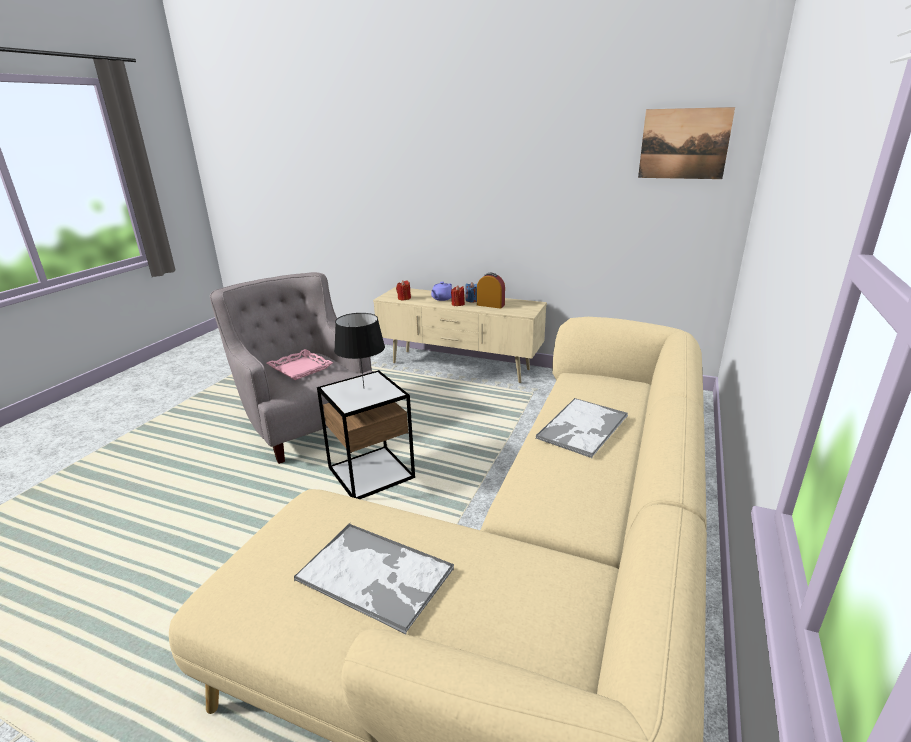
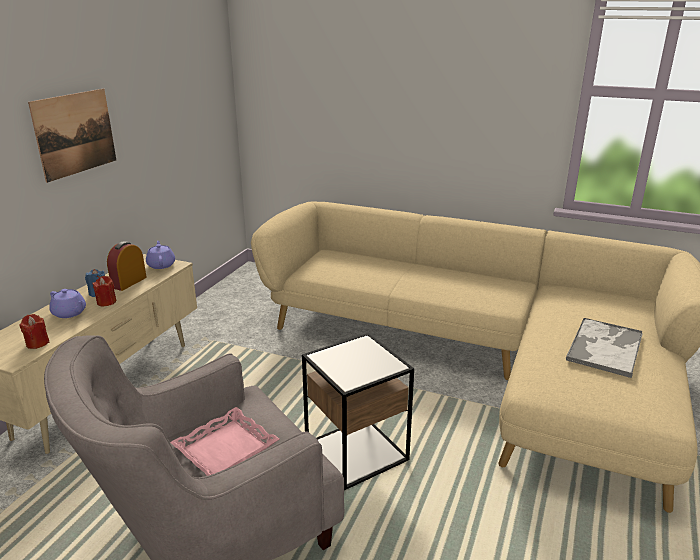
camera: 90 degrees left, 0 degrees up
(364, 388) = (352, 360): black table lamp -> none
(525, 309) = (161, 265): none -> purple teapot
(582, 428) = (401, 275): tray -> none
(684, 144) = (196, 59): picture -> picture (75, 133)

